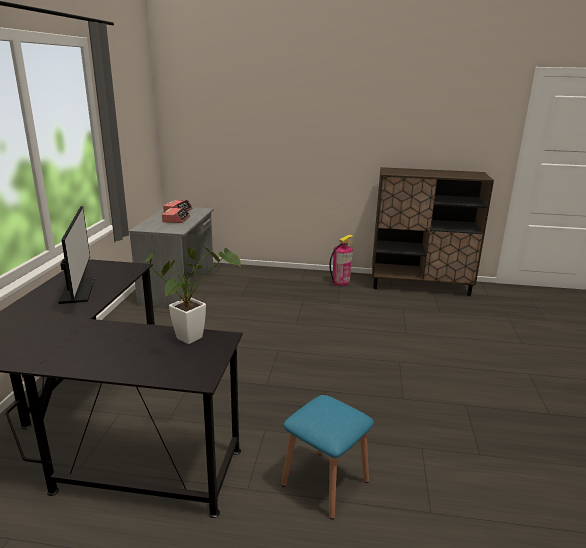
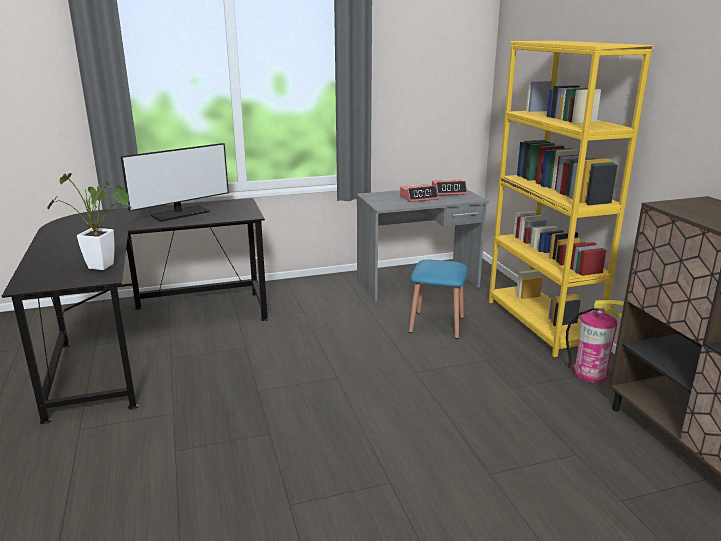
camera: 65 degrees right, 0 degrees up
(279, 274) = (540, 324): none -> yellow bookcase
(325, 482) = (95, 475): blue stool -> blue stool (436, 324)

